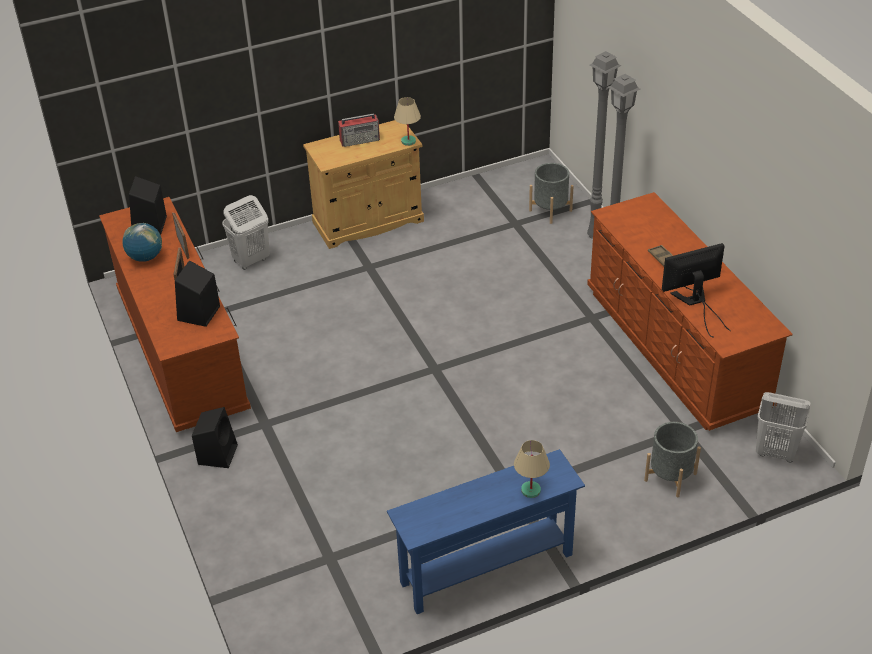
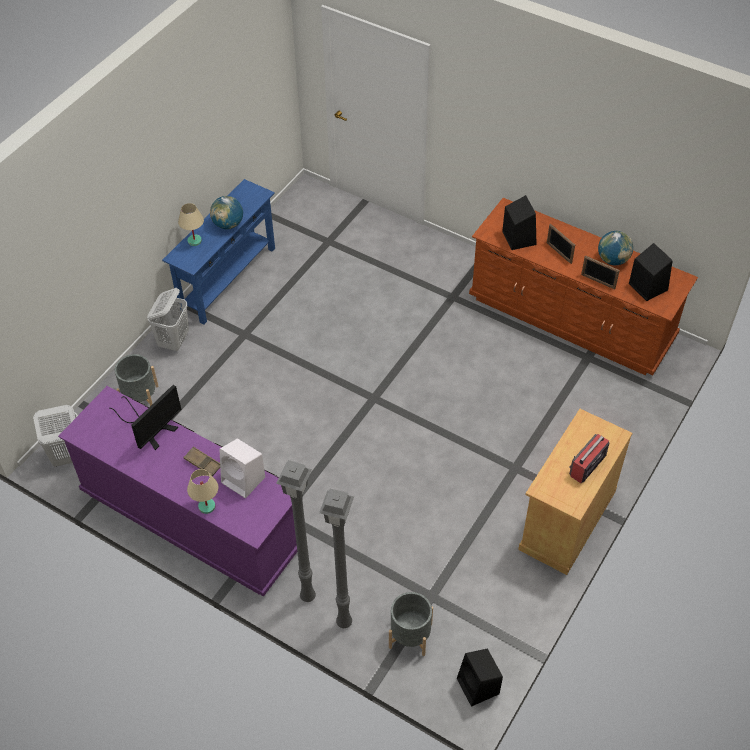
camera: 145 degrees right, 10 degrees up
(218, 453) = (461, 264): black speaker -> black speaker (478, 687)
(251, 260) = (618, 421): white laundry basket -> white laundry basket (174, 341)
(408, 141) = (541, 488): beige table lamp -> beige table lamp (207, 506)
(476, 492) = (228, 224): none -> globe
(634, 234) = (244, 480): none -> white speaker
(675, 348) = (192, 518): brown dresser -> purple dresser

